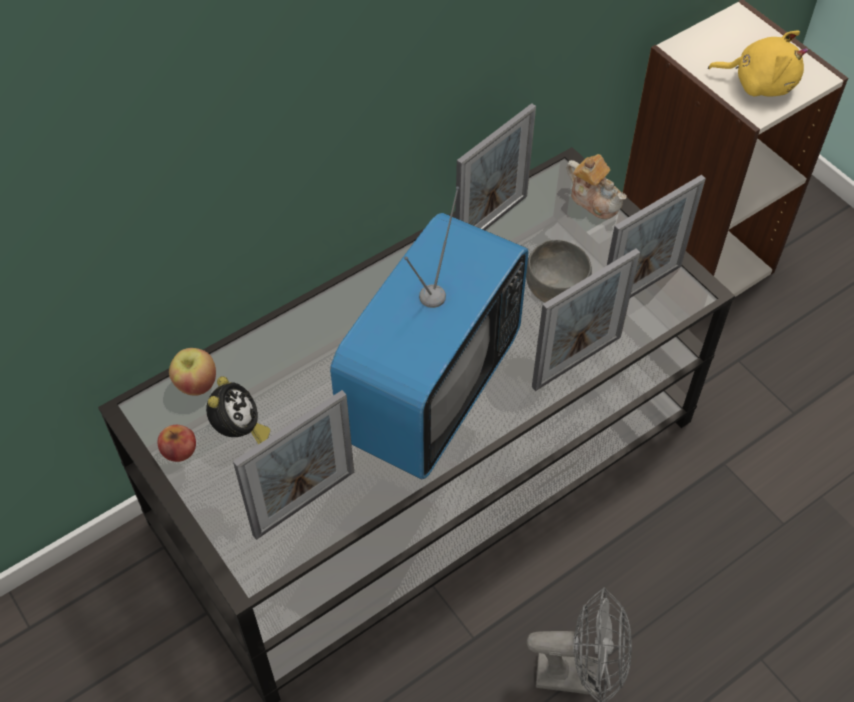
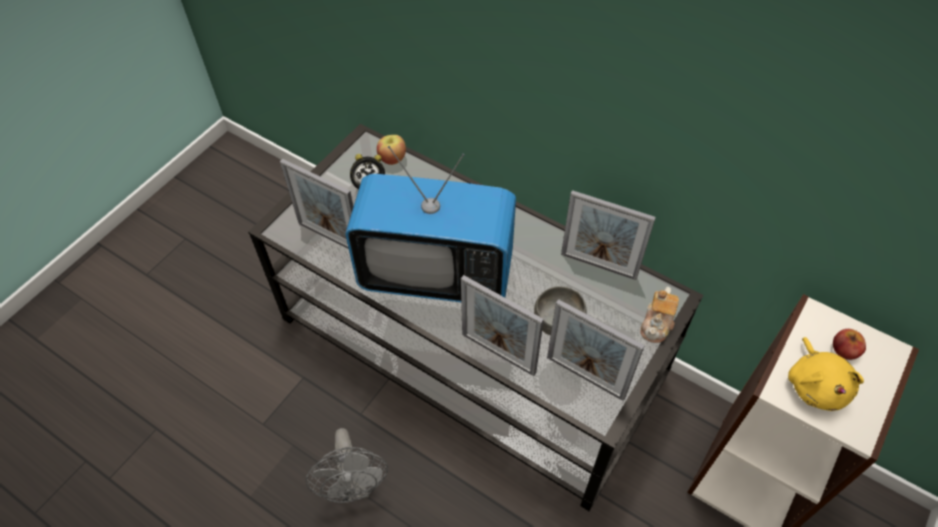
camera: 70 degrees right, 0 degrees up
(179, 450) = (345, 168): apple -> apple (844, 349)

